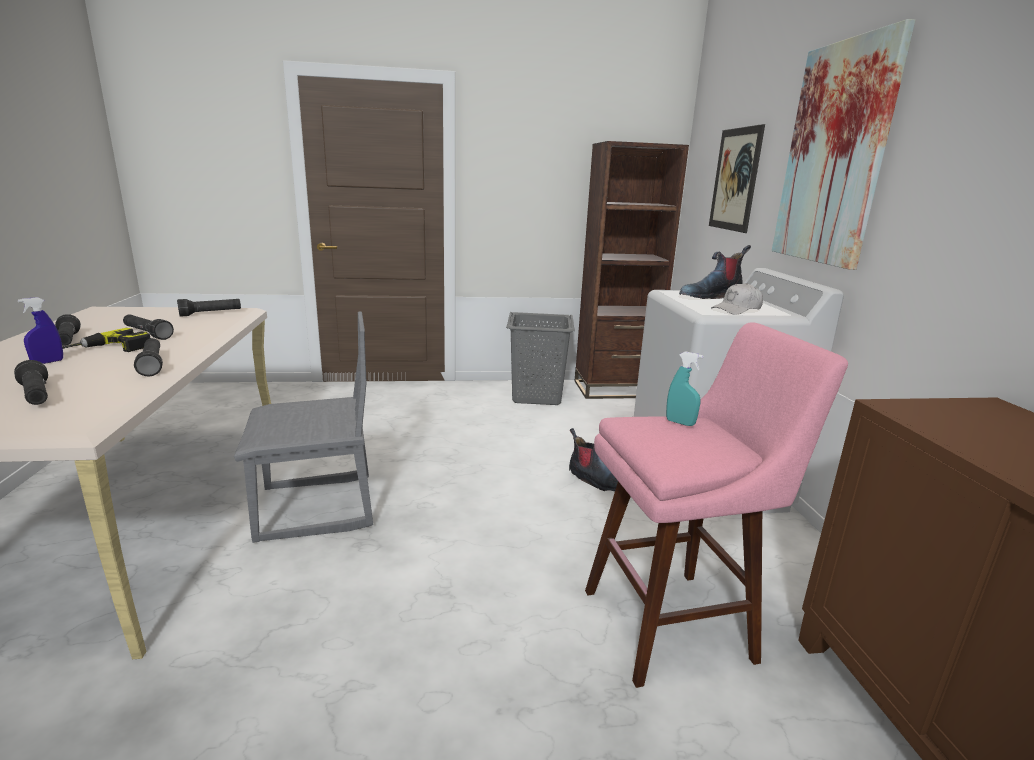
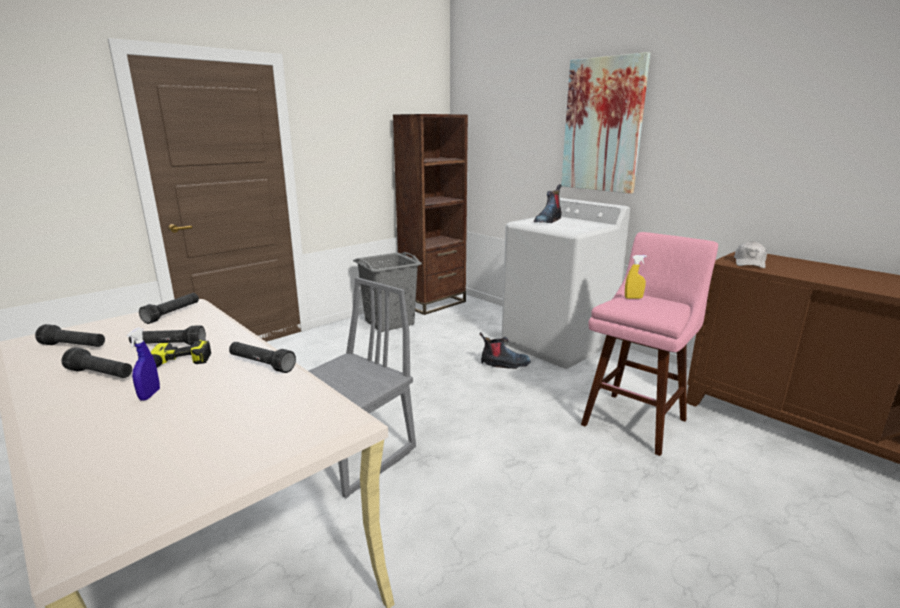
camera: 35 degrees left, 0 degrees up
(36, 396) = (240, 417): black flashlight -> black flashlight (74, 346)
(680, 423) = (633, 298): turquoise spray bottle -> yellow spray bottle
(735, 179) = (510, 139): picture -> none
(737, 310) = (581, 226): white cap -> white cap (749, 263)

